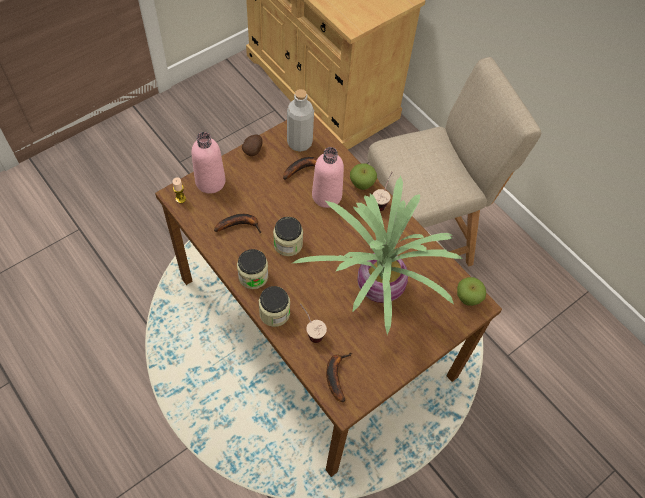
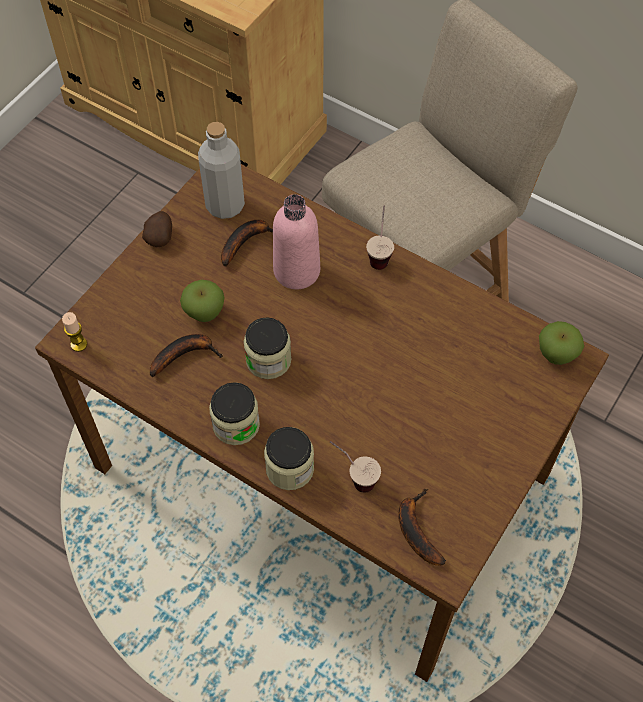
camera: 15 degrees left, 0 degrees up
(210, 181) = (114, 304): pink bottle -> none
(362, 184) = (341, 238): apple -> apple (204, 313)
(377, 286) = (422, 379): potted plant -> none

